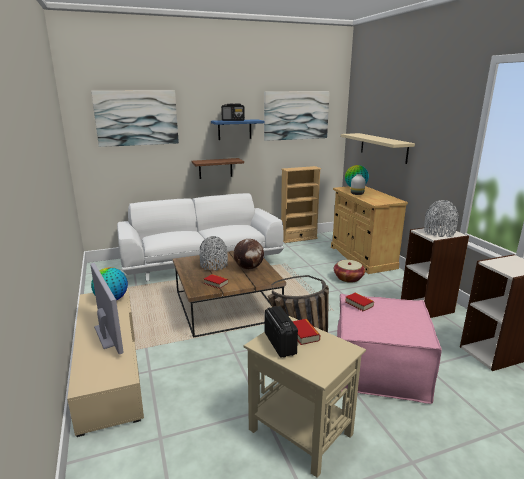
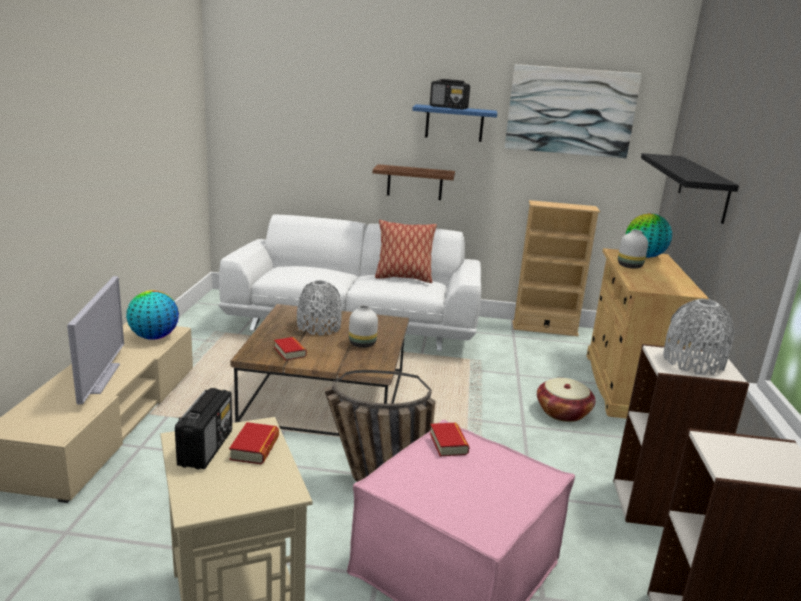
camera: 25 degrees right, 0 degrees up
(137, 118) = (303, 88): picture -> none
(231, 226) = (403, 278): none -> pillow
(249, 268) = (363, 344): globe -> white vase
(383, 147) = (703, 188): beige shelf -> black shelf

